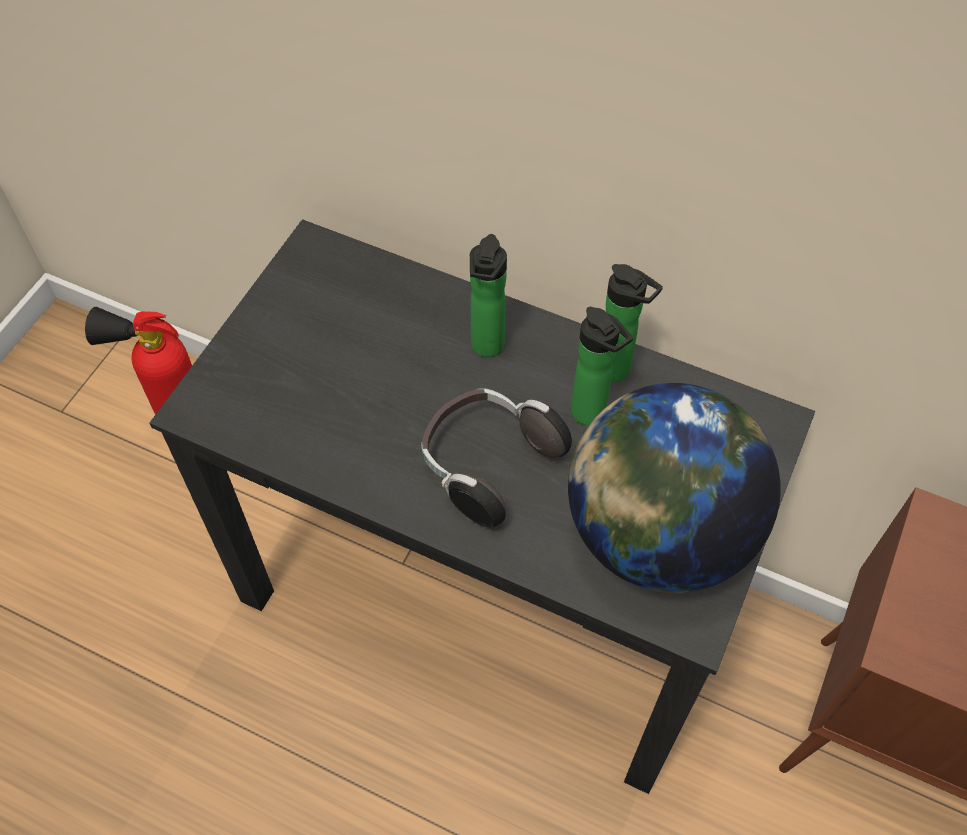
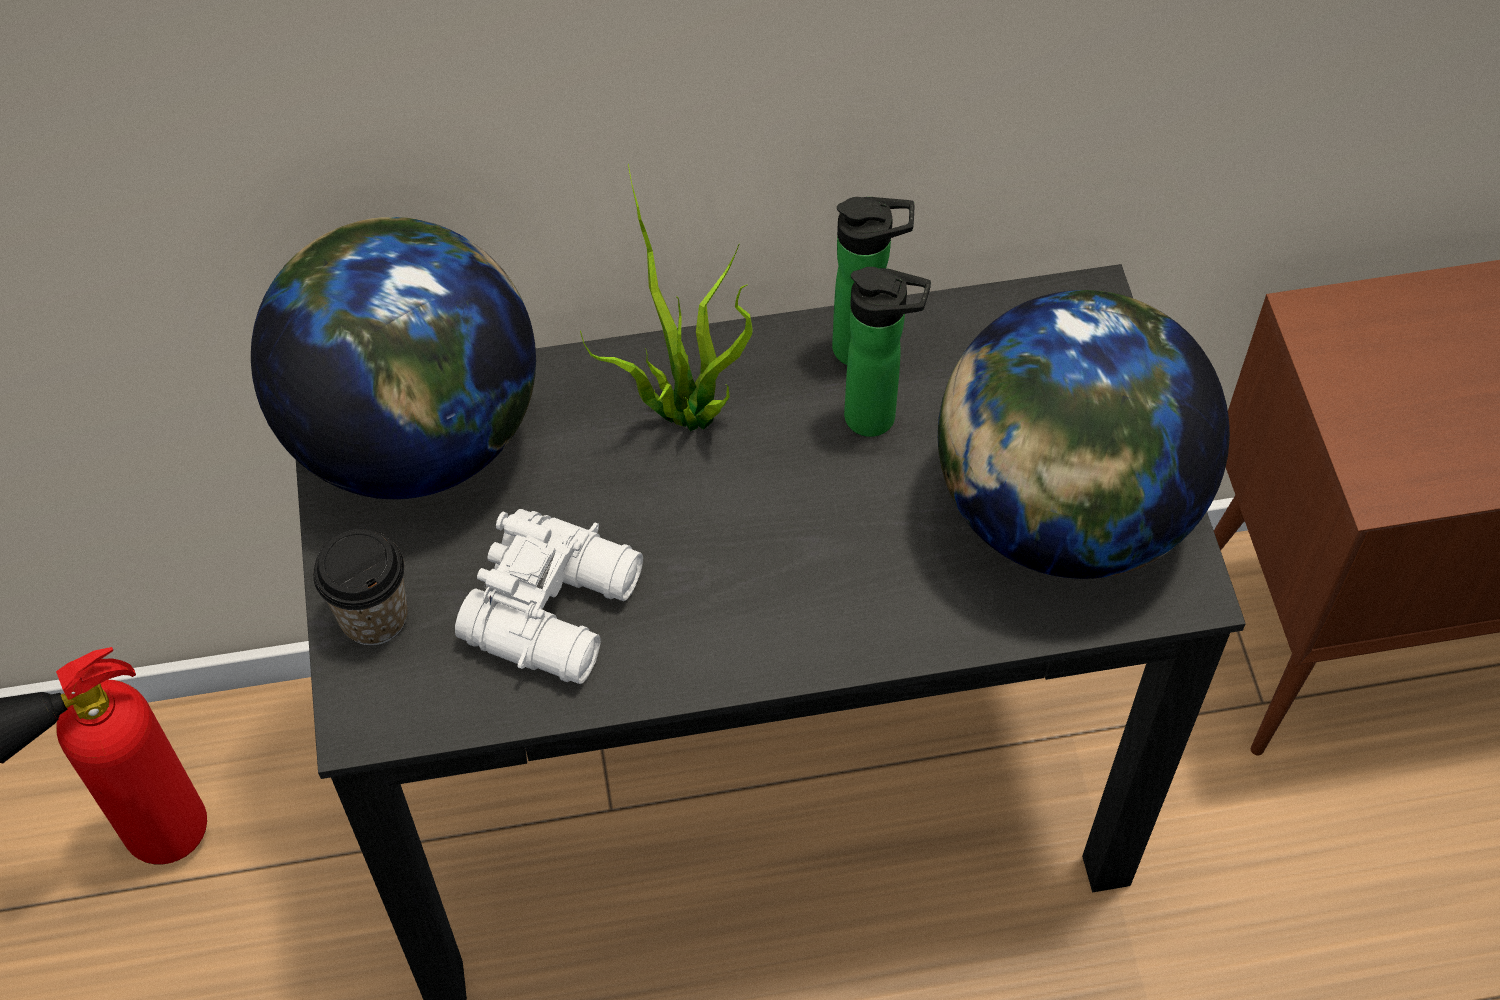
camera: 35 degrees left, 0 degrees up
(241, 360) = (374, 617): none -> cup
(334, 412) = (558, 607): none -> white binoculars
(339, 279) = (415, 435): none -> globe
(486, 348) = (683, 412): bottle -> potted plant
(487, 464) = (803, 552): headphones -> none

